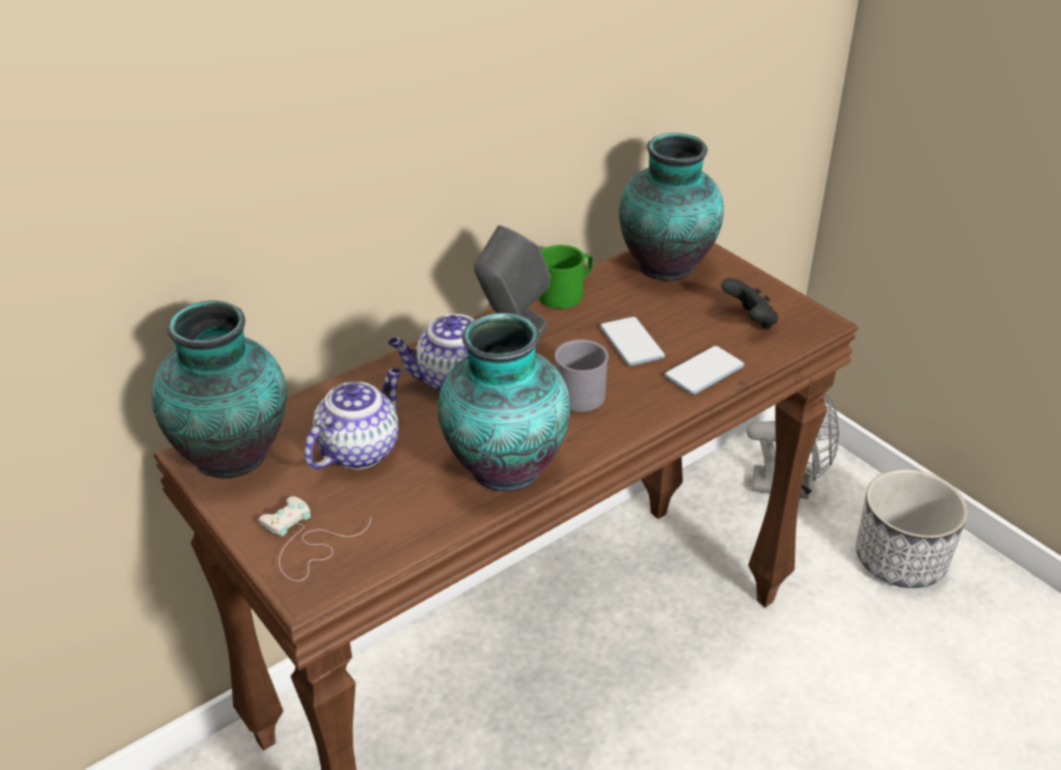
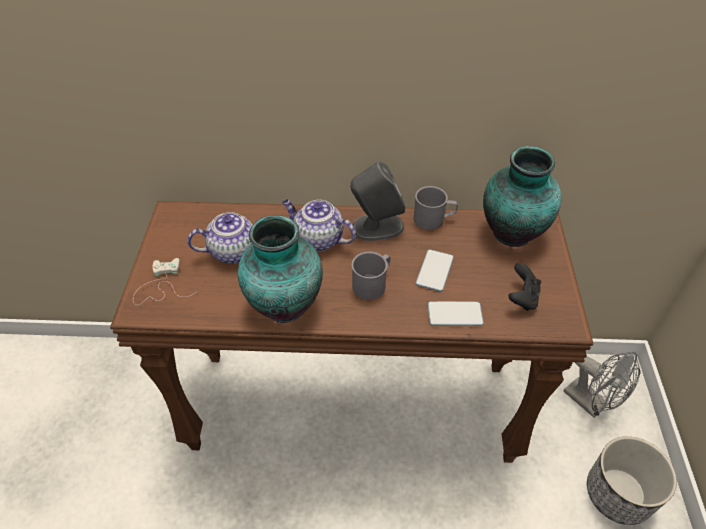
camera: 40 degrees right, 10 degrees up
(235, 456) = (184, 222): vase -> none
(566, 293) = (433, 219): green mug -> grey mug

